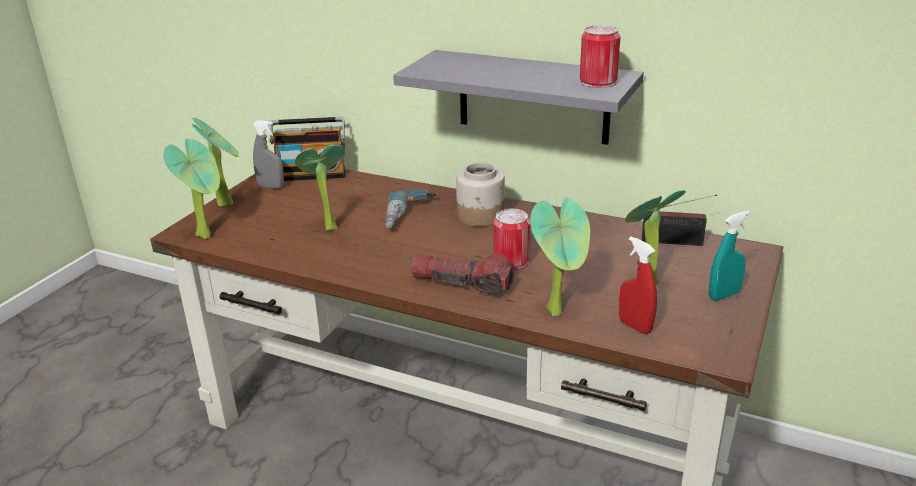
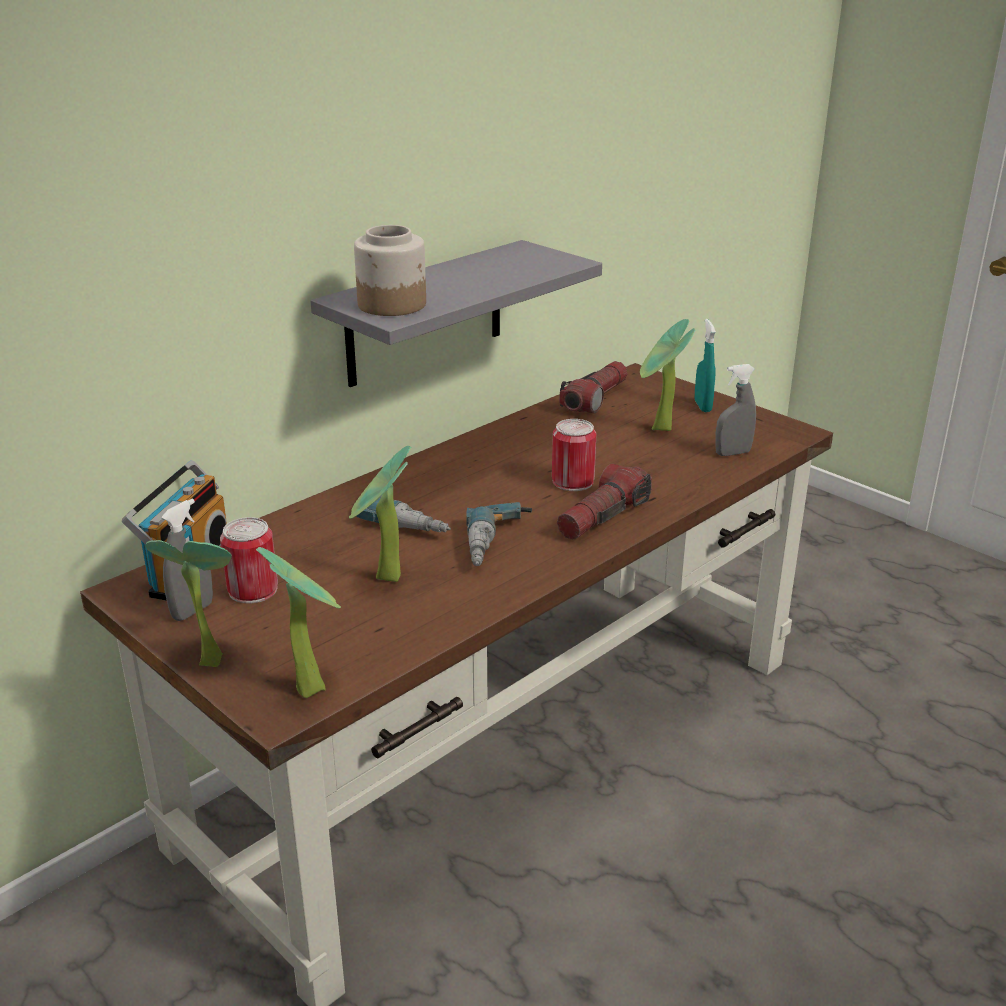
camera: 70 degrees left, 0 degrees up
(393, 253) = (499, 545): none -> power drill
(481, 216) = (452, 476): jar -> jar (393, 304)
(558, 311) = (688, 480): potted plant -> none
(598, 82) = (537, 258): can -> can (253, 590)
(635, 326) = (732, 453): red spray bottle -> grey spray bottle
(675, 242) = (595, 399): radio -> flashlight

